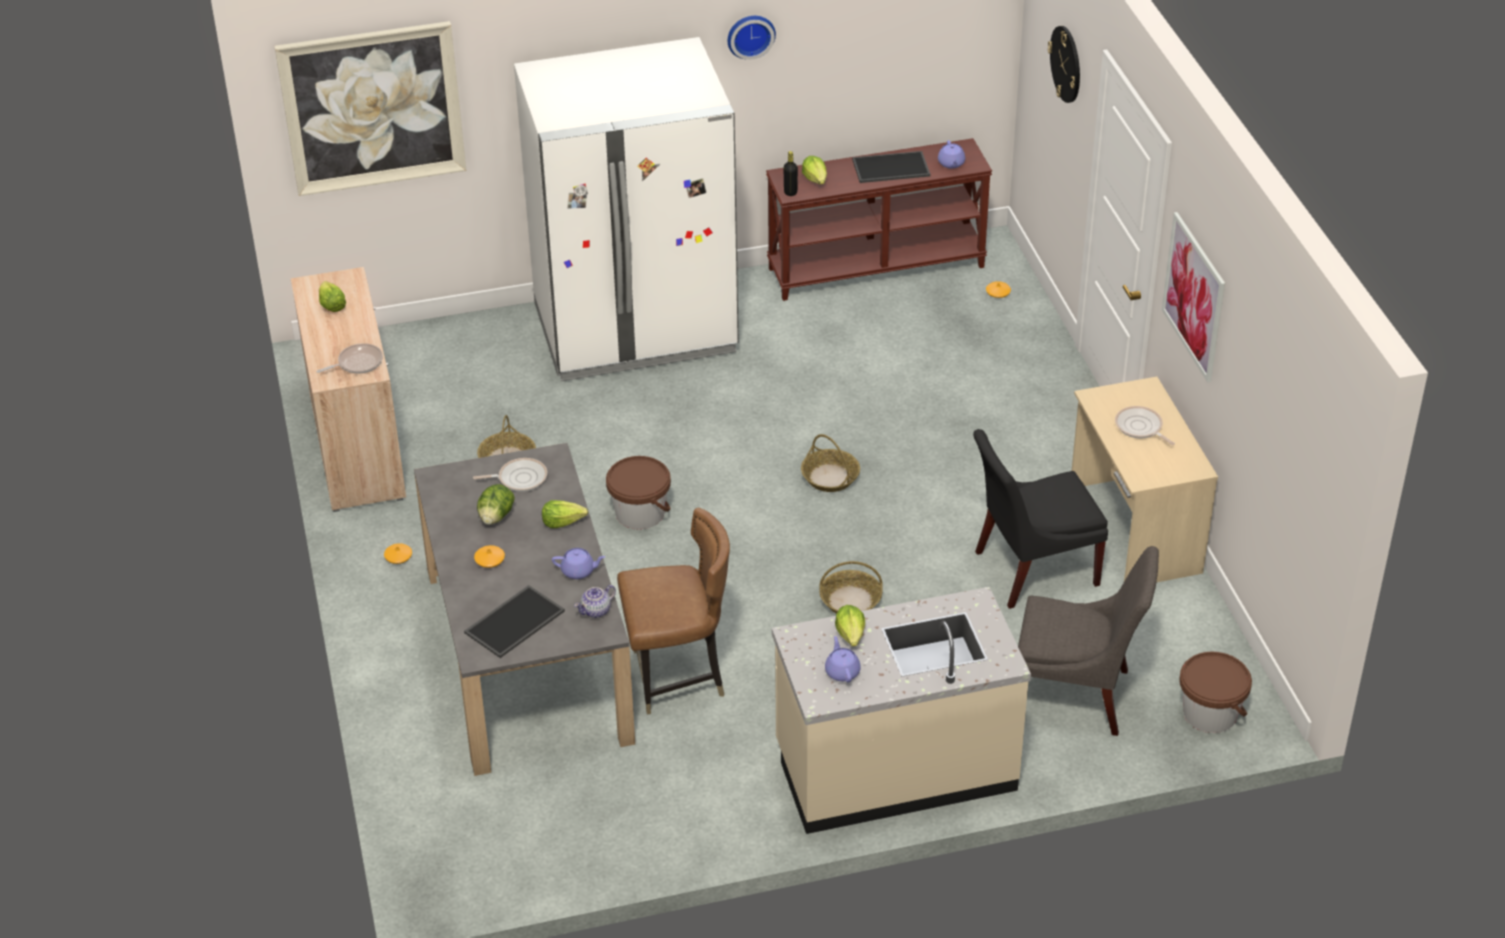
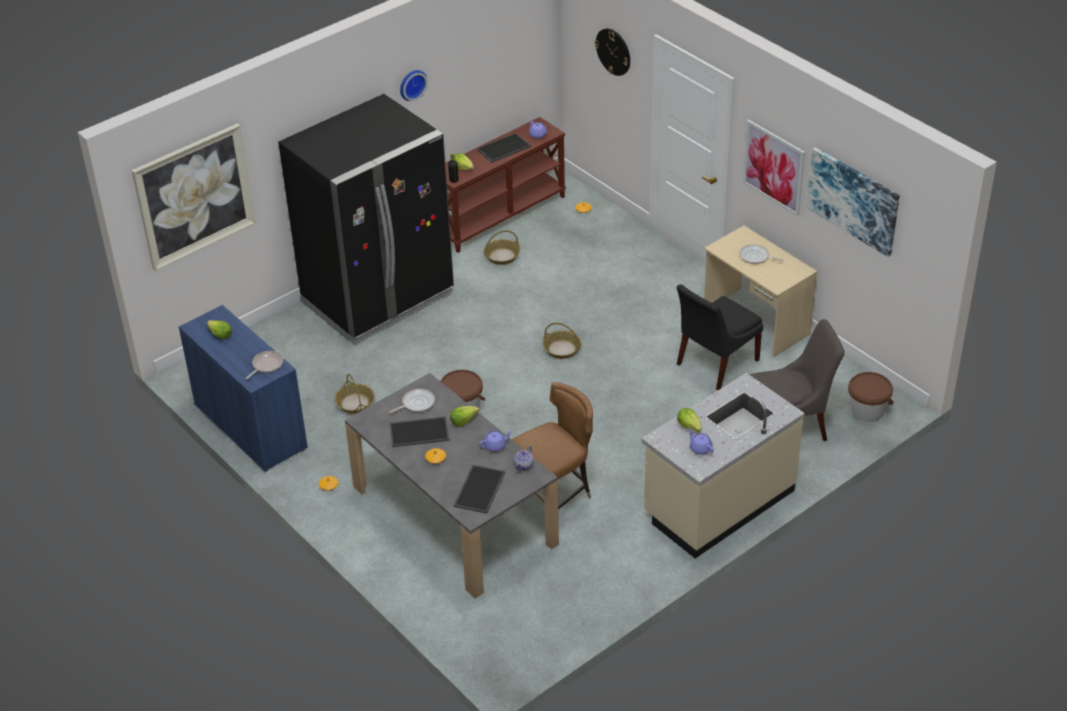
camera: 25 degrees left, 0 degrees up
(357, 446) = (250, 427): beige cabinet -> blue cabinet
(496, 517) = (419, 431): lettuce -> tray
(636, 330) = (378, 298): white fridge -> black fridge
(851, 600) = (625, 416): basket -> basket (502, 256)
(1264, 378) = (853, 200): none -> picture

